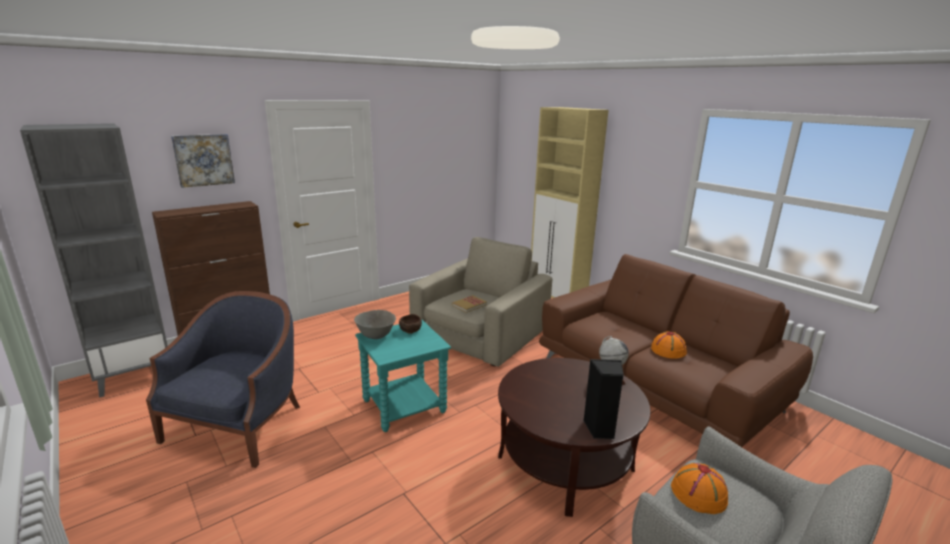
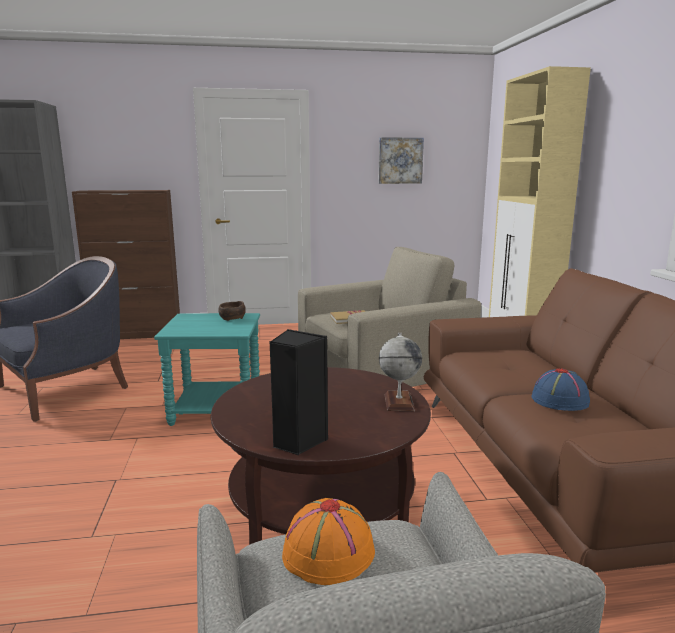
camera: 30 degrees right, 5 degrees down
(203, 160) = (130, 145): picture -> picture (400, 160)
(375, 336) = (192, 317): grey bowl -> none
(668, 350) = (560, 400): orange hat -> blue hat

